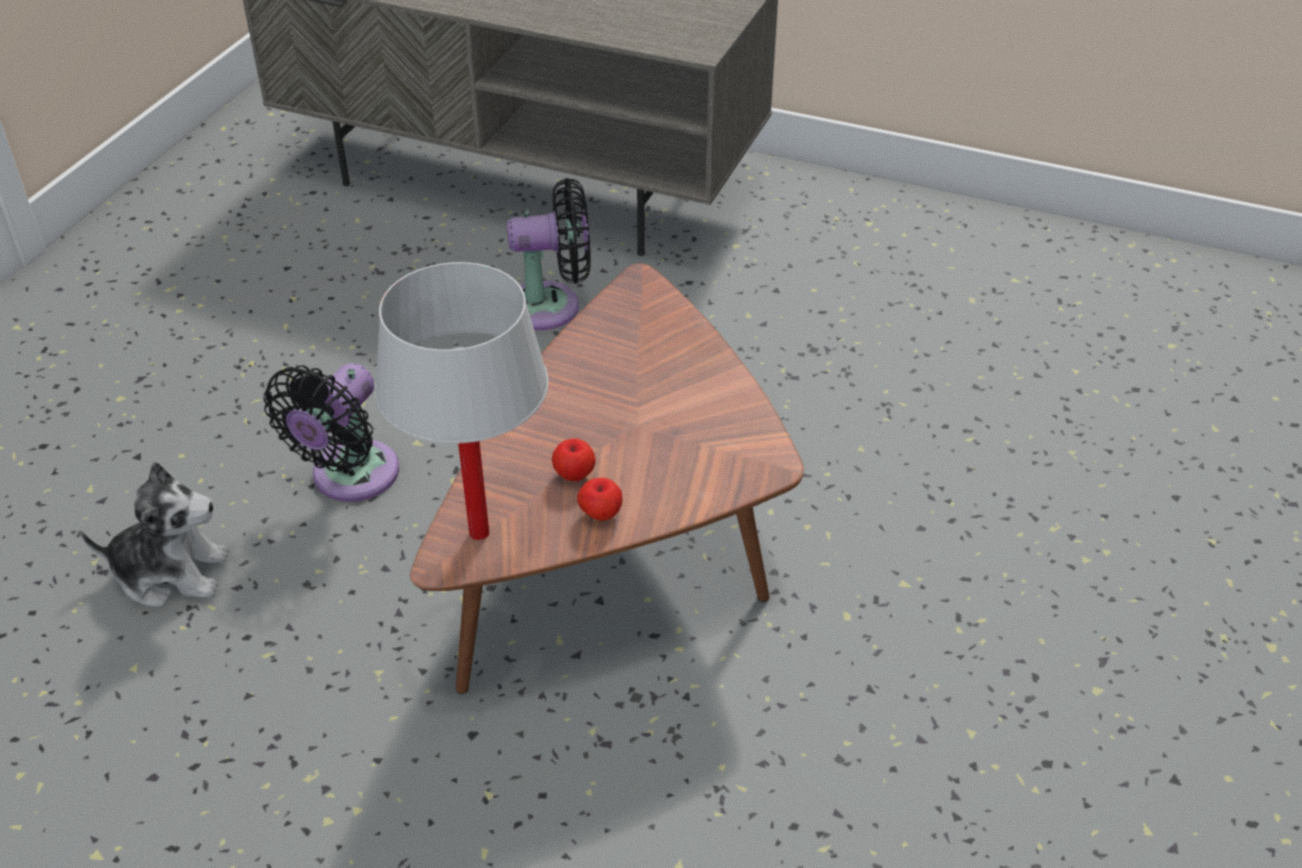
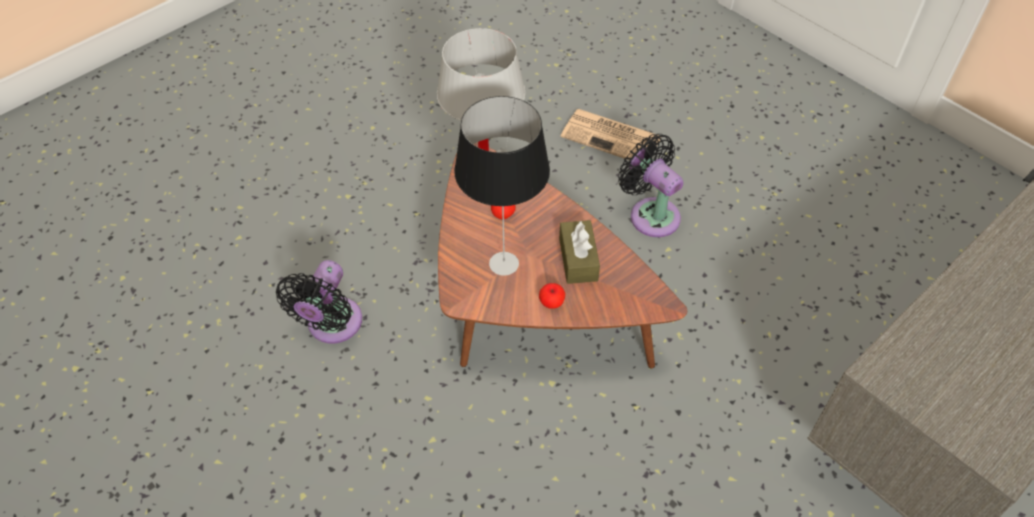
camera: 115 degrees right, 10 degrees up
(171, 573) = (612, 137): plush toy -> newspaper
(551, 306) = (784, 357): black fan -> black fan (332, 326)
(600, 514) = (468, 215): apple -> apple (552, 303)
(613, 372) = (578, 259): none -> brown tissue box
(673, 442) = (503, 264): none -> table lamp

